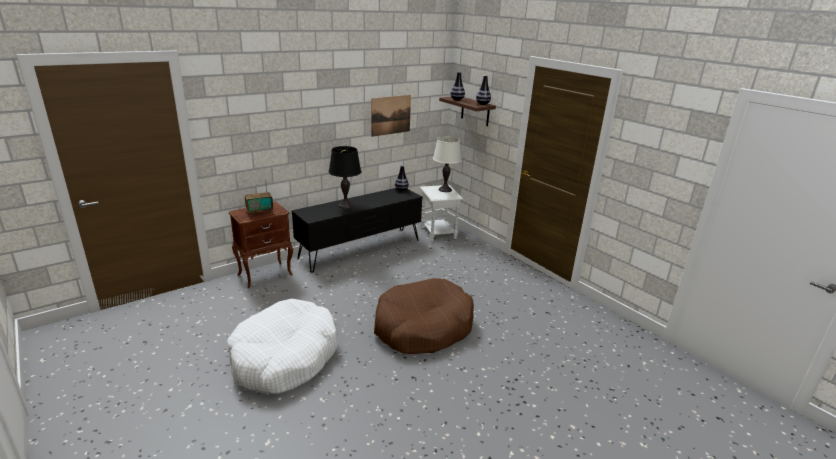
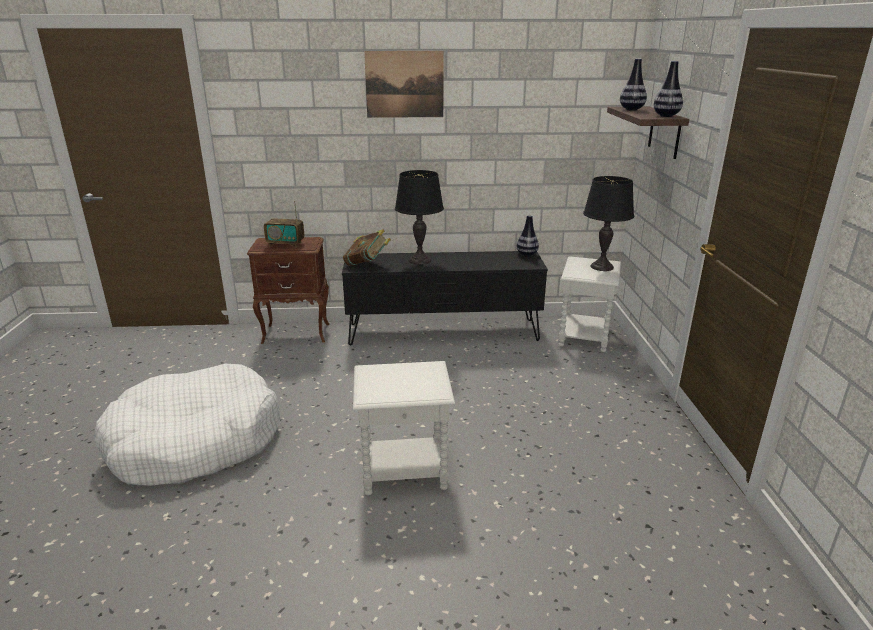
camera: 35 degrees right, 0 degrees up
(316, 215) = (367, 264): none -> book
(391, 115) = (519, 131): picture -> picture (404, 84)
(422, 327) = (404, 469): brown dog bed -> white side table
(445, 190) = (601, 267): white table lamp -> black table lamp

